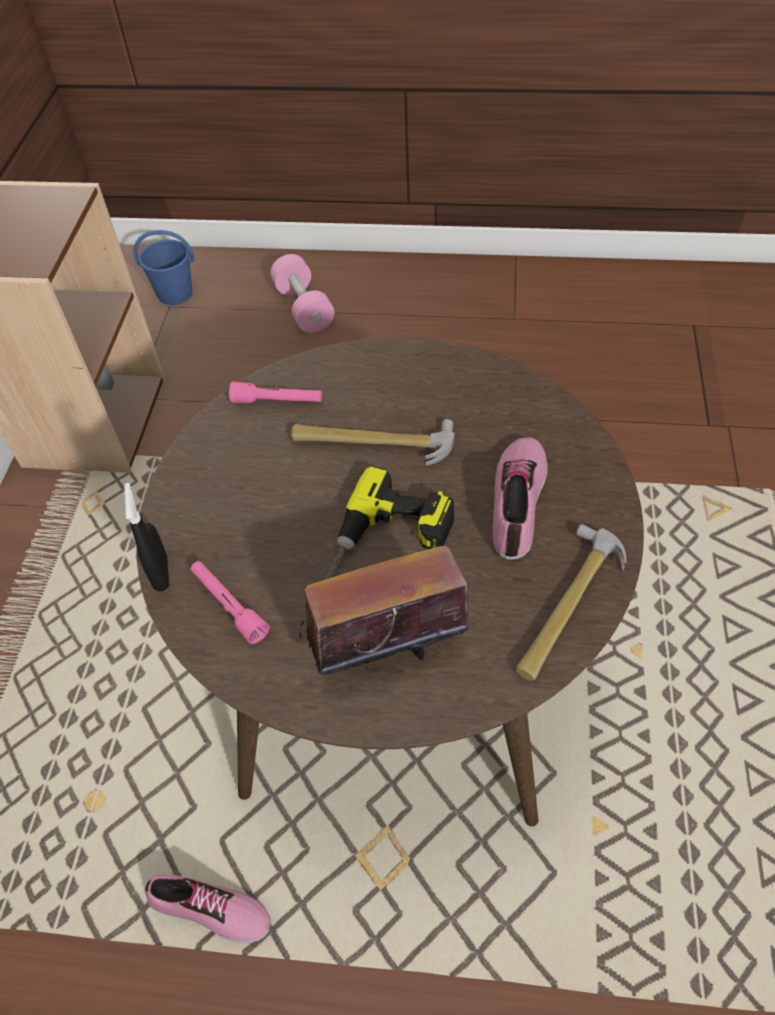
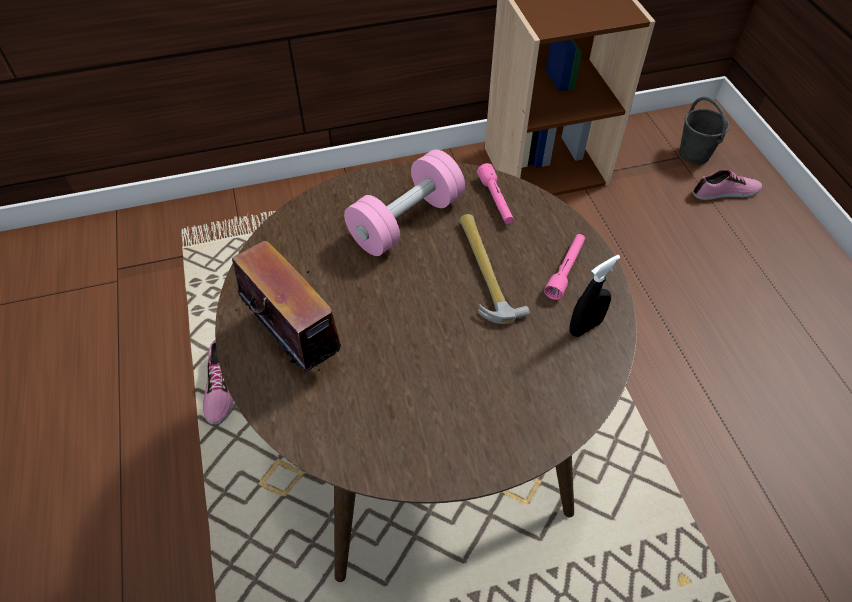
camera: 65 degrees right, 0 degrees up
(161, 573) = (316, 197): black spray bottle -> black spray bottle (585, 327)
(176, 294) = (694, 155): blue bucket -> grey bucket
(229, 605) = (303, 240): pink flashlight -> pink flashlight (565, 270)
(304, 308) = (744, 239): pink dumbbell -> pink dumbbell (406, 221)
(388, 543) = (390, 312): power drill -> none
(519, 501) = (470, 388): shoe -> shoe (726, 192)
(567, 605) = (377, 451): hammer -> none

